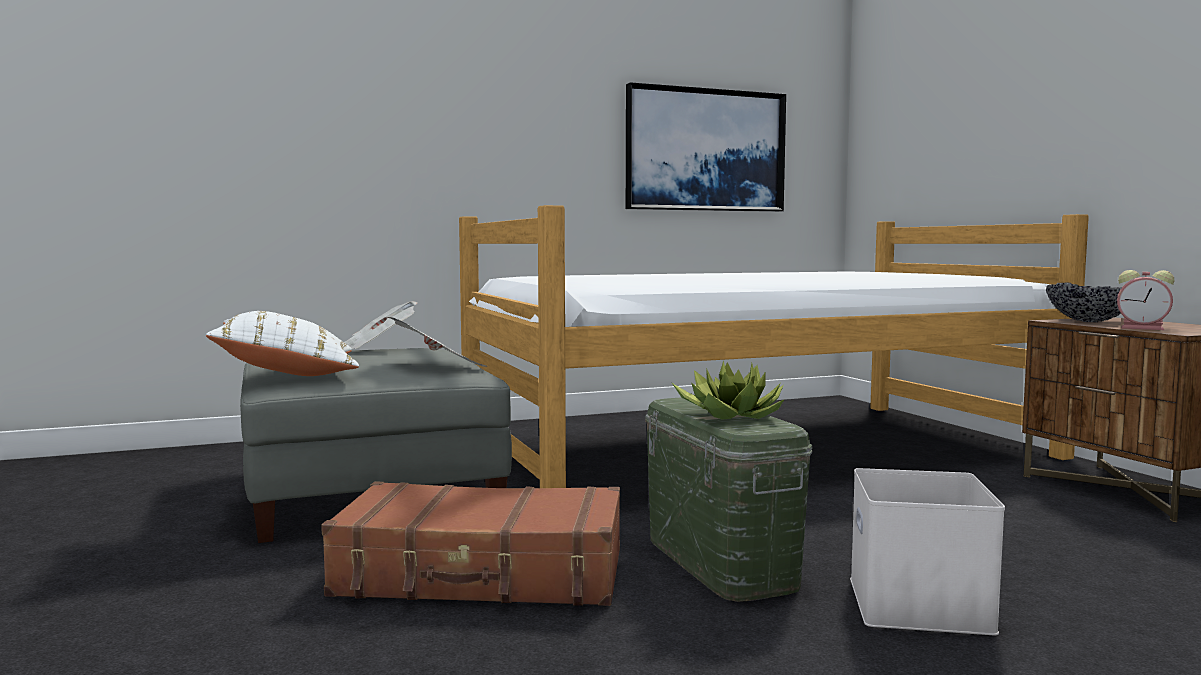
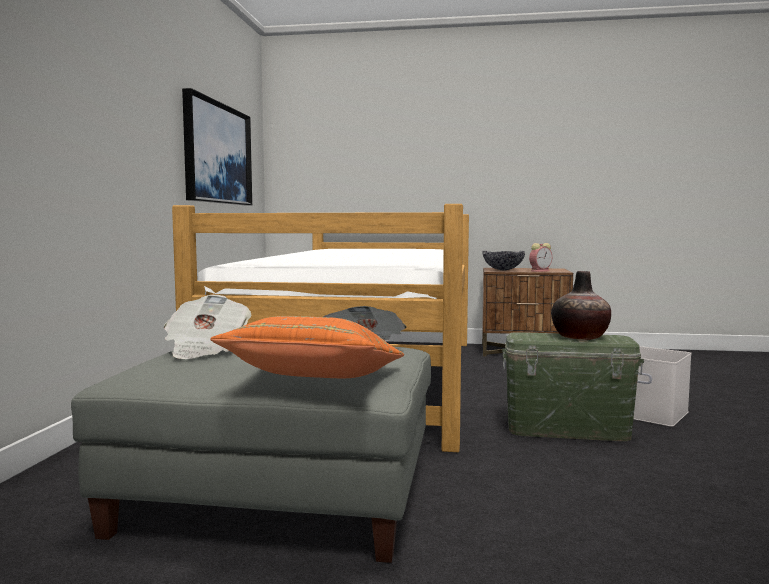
camera: 60 degrees left, 0 degrees up
(287, 373) = (315, 380): white pillow -> orange pillow
(482, 574) = (550, 487): brown suitcase -> none
(730, 415) = (580, 337): potted plant -> vase

